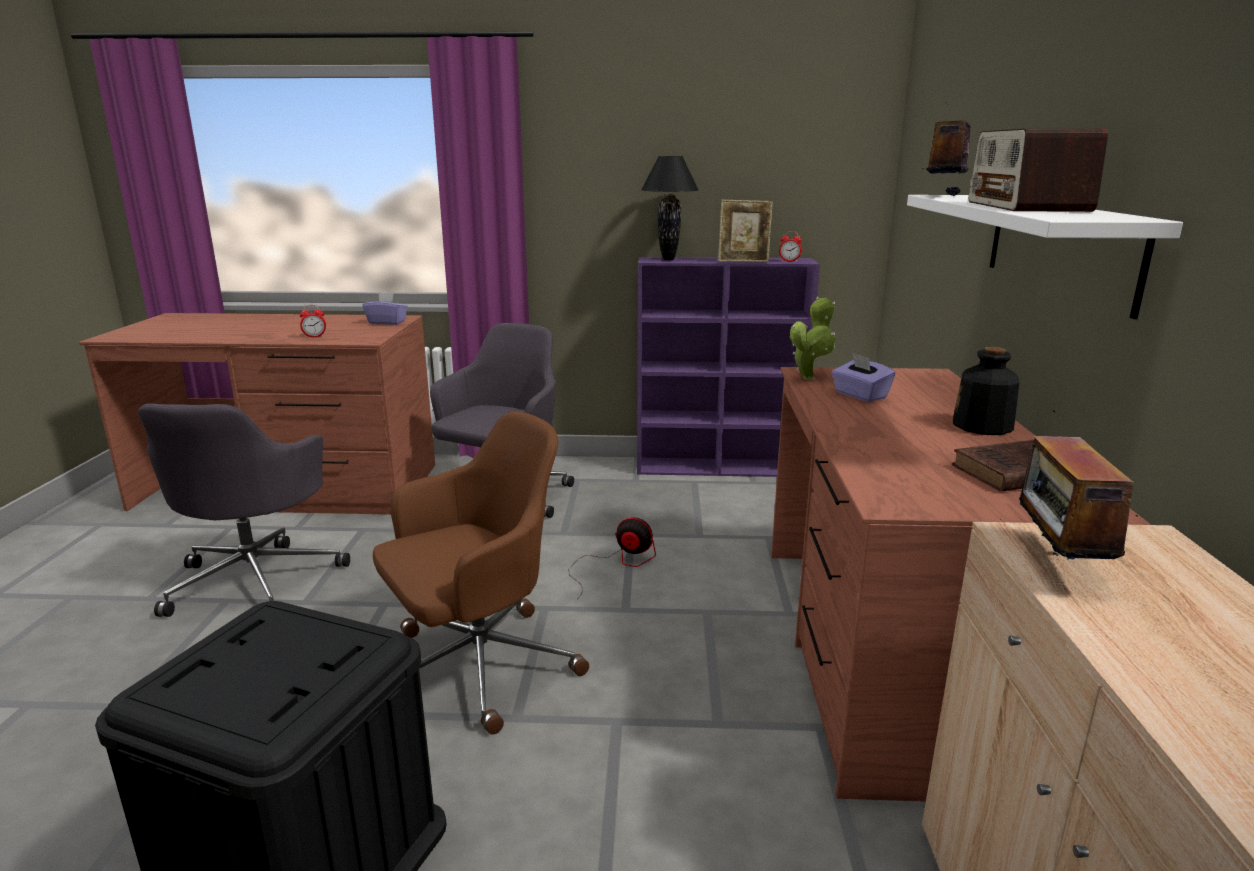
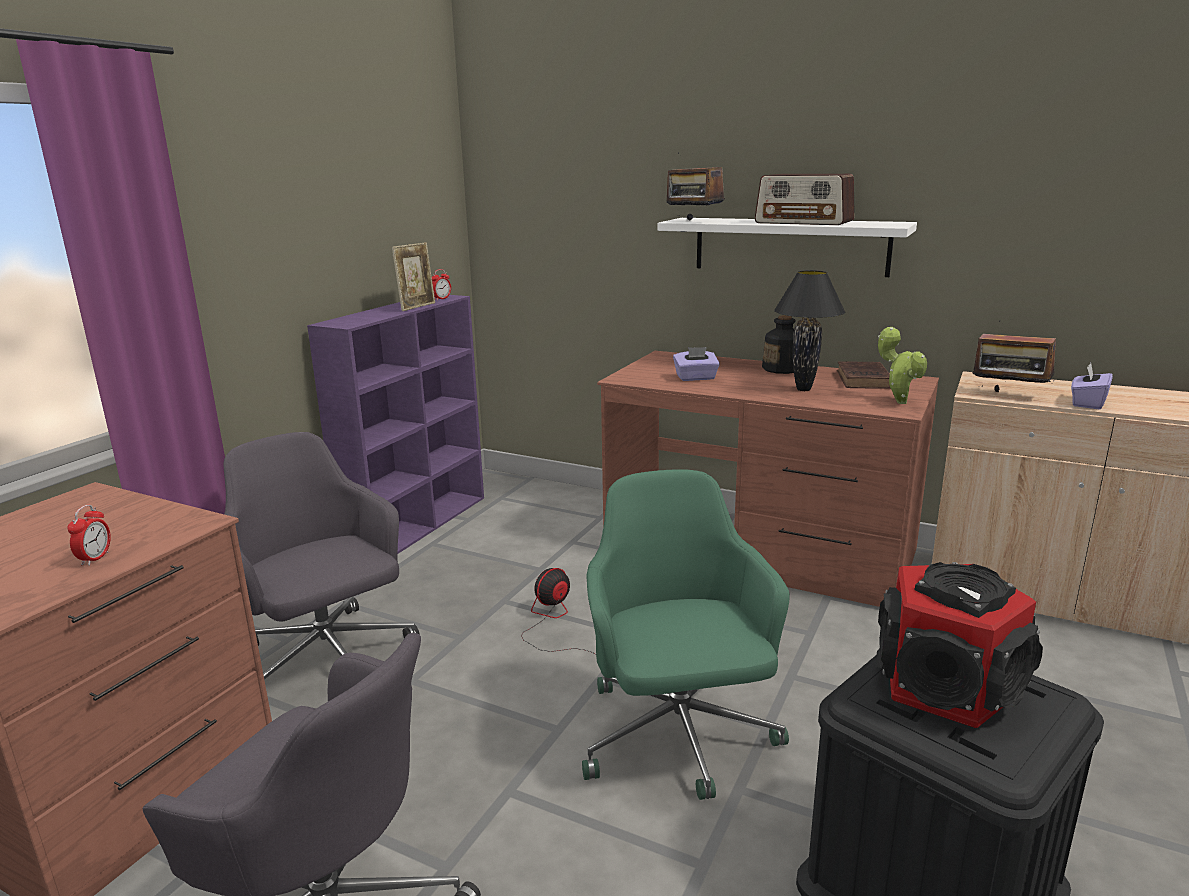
camera: 65 degrees left, 0 degrees up
(286, 653) = (945, 685): none -> speaker
(387, 322) = (99, 505): purple tissue box -> purple tissue box (1087, 403)
(478, 666) = (678, 736): brown office chair -> green office chair
(669, 259) = (352, 320): black table lamp -> black table lamp (803, 389)
(809, 377) = (638, 380): potted plant -> potted plant (898, 401)

